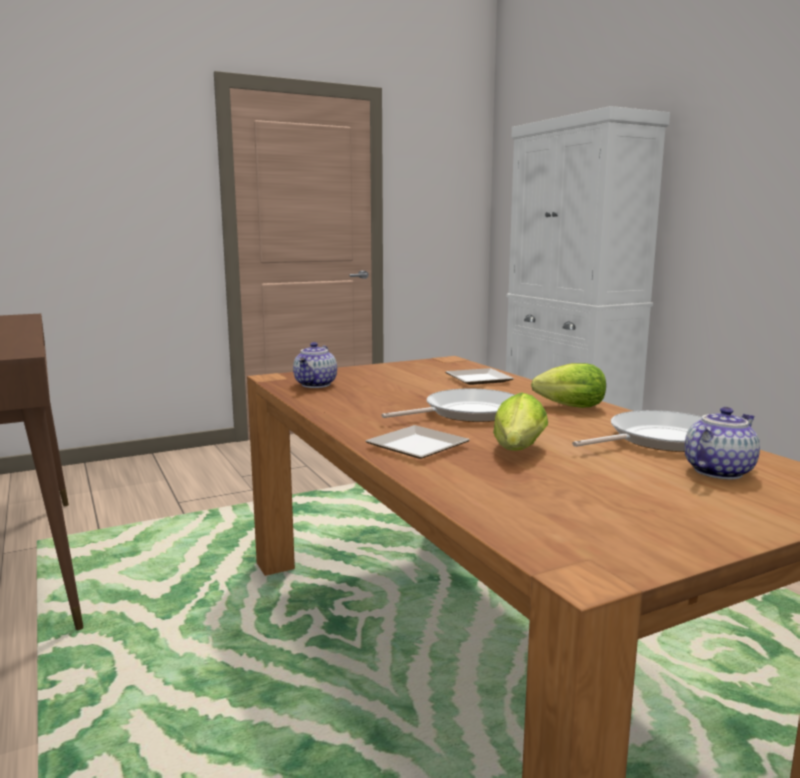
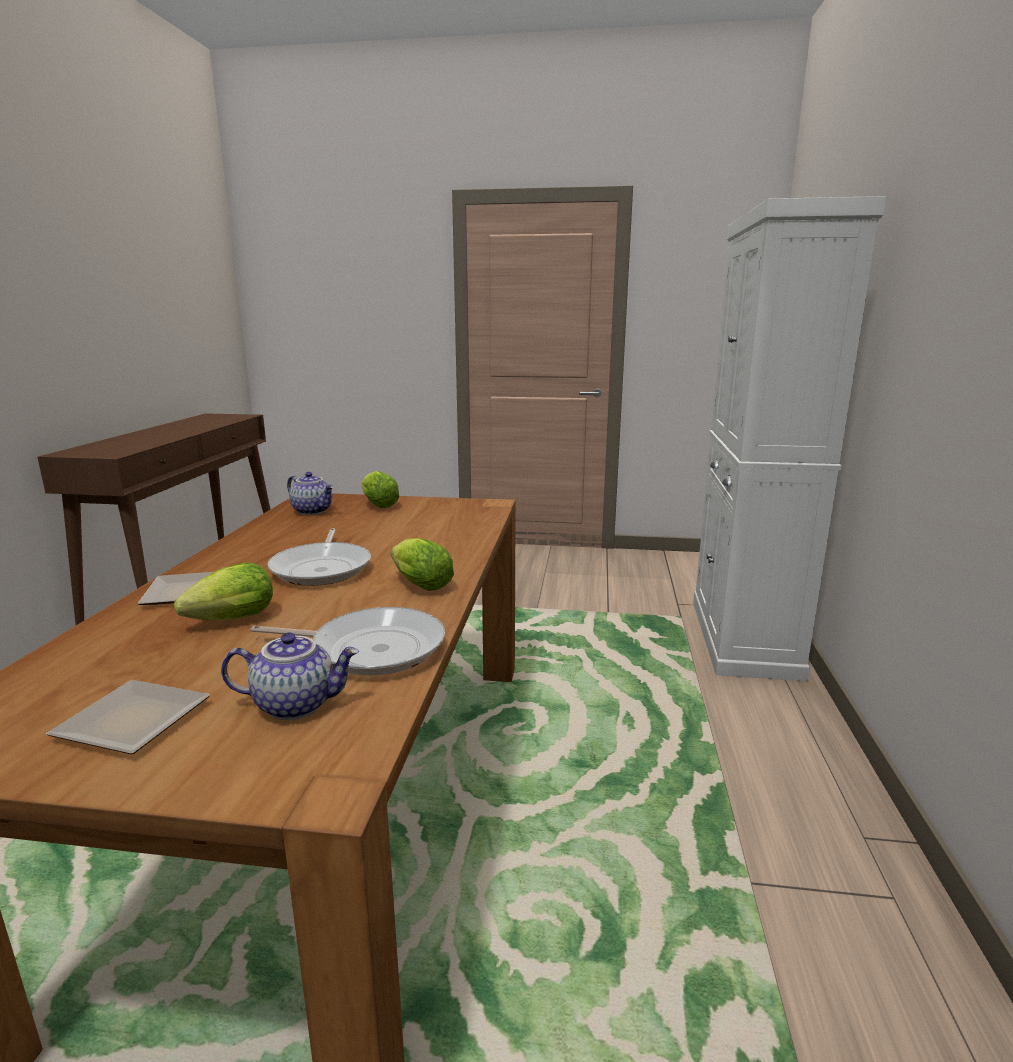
camera: 35 degrees right, 5 degrees up
(316, 385) = (313, 511): teapot -> teapot turned 105 degrees counterclockwise
(359, 373) = (378, 505): none -> lettuce
(467, 413) = (322, 568): frying pan -> frying pan turned 75 degrees clockwise
(481, 380) = (446, 534): plate -> plate (133, 724)

